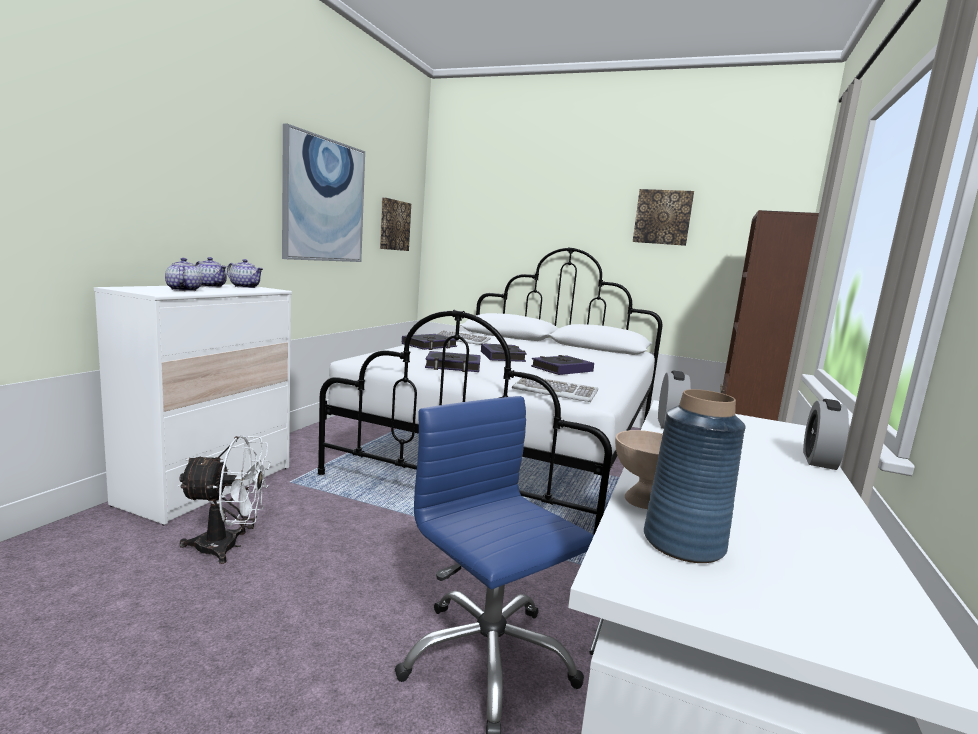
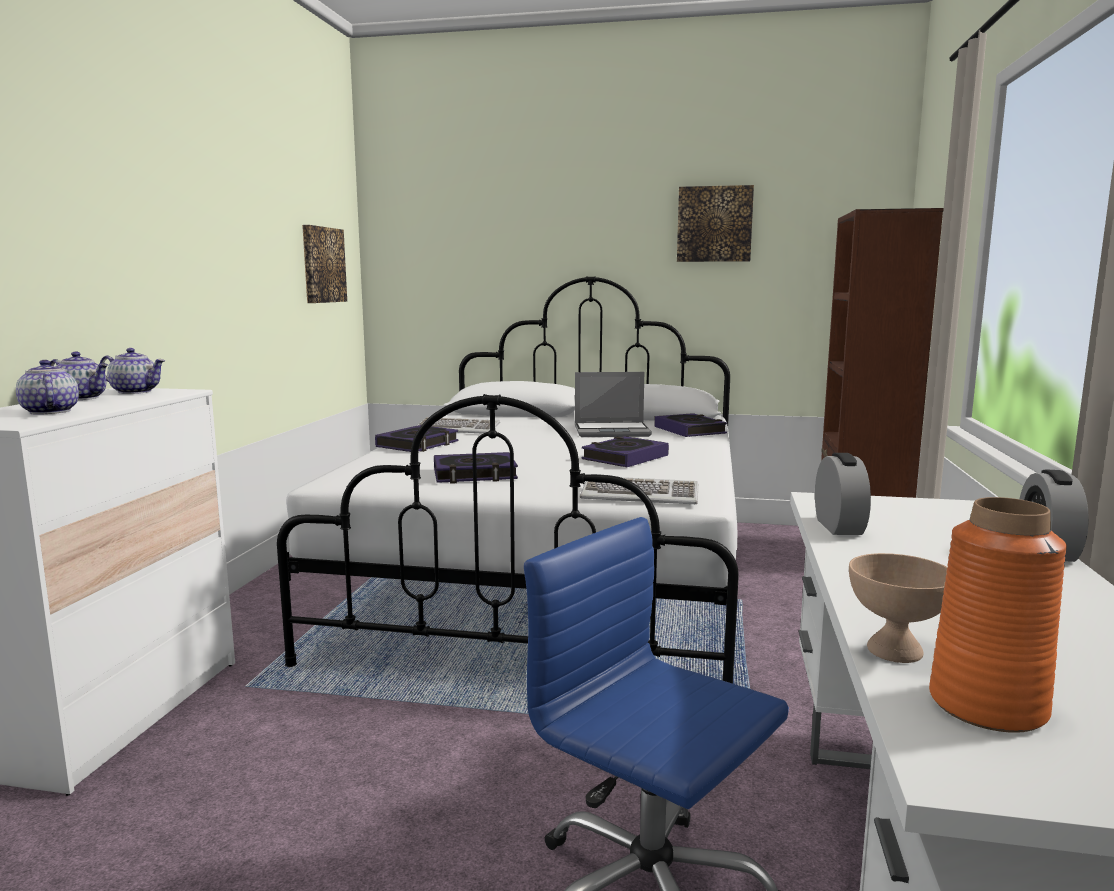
camera: 10 degrees left, 0 degrees up
(228, 547) = (191, 810): white fan -> none
(324, 200) = (224, 239): picture -> none
(502, 357) = (532, 449): book -> book (690, 430)
(565, 353) = (612, 431): none -> laptop
(683, 543) = (987, 705): blue vase -> orange vase

